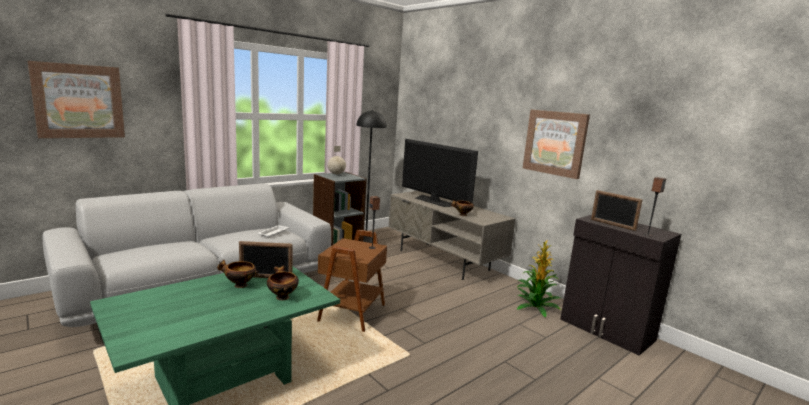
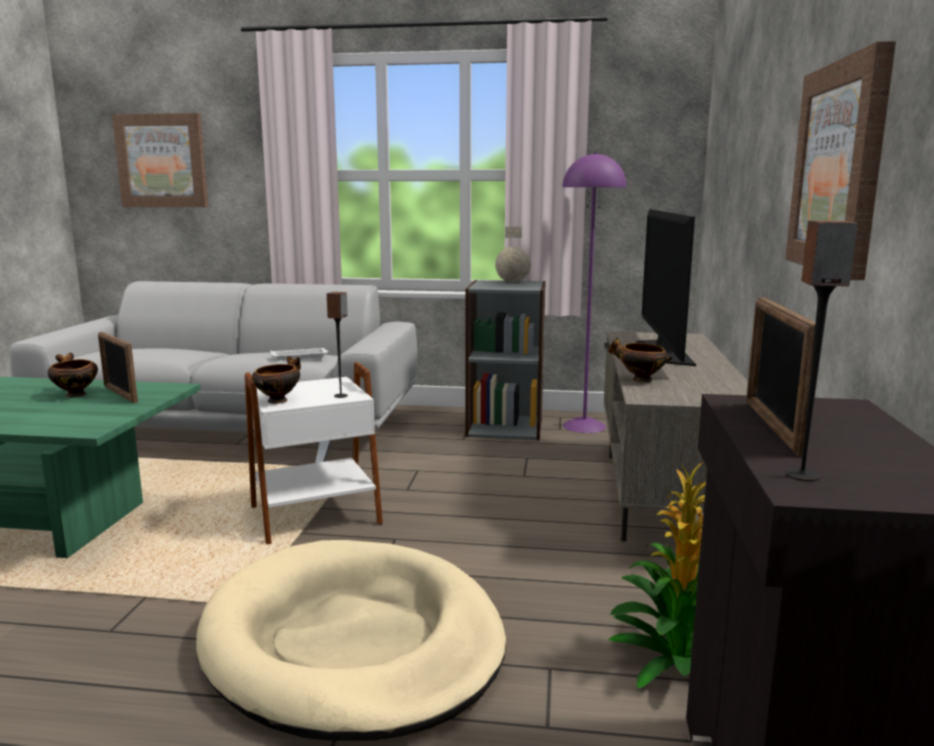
camera: 50 degrees right, 0 degrees up
(282, 297) = (63, 416): bowl -> bowl (278, 400)
(350, 313) = (314, 514): brown side table -> white side table
(366, 239) = (584, 426): black floor lamp -> purple floor lamp
(467, 345) = (353, 643): none -> beige dog bed

